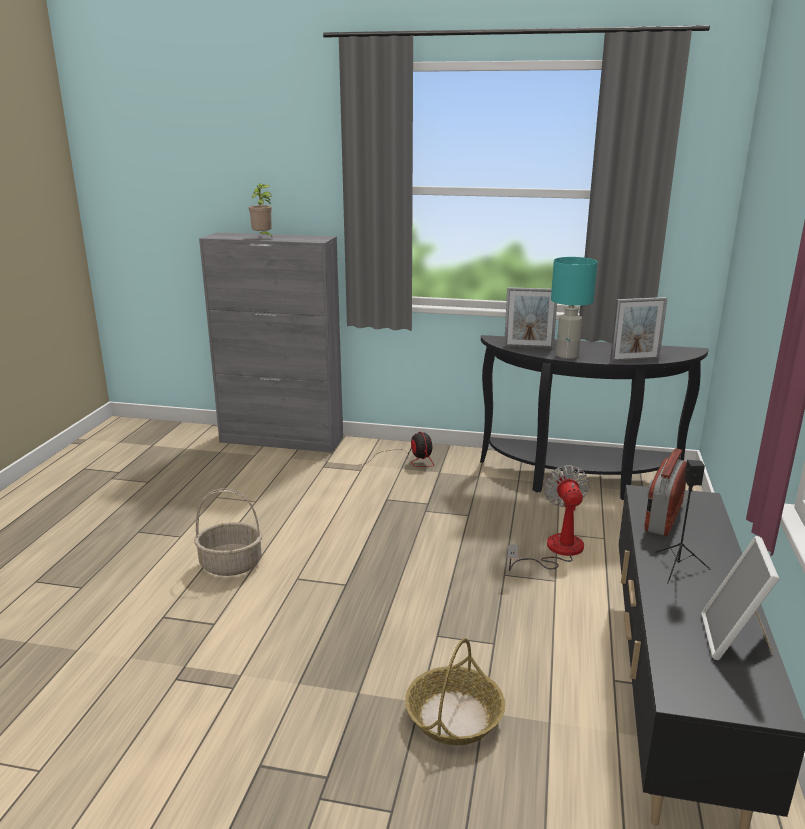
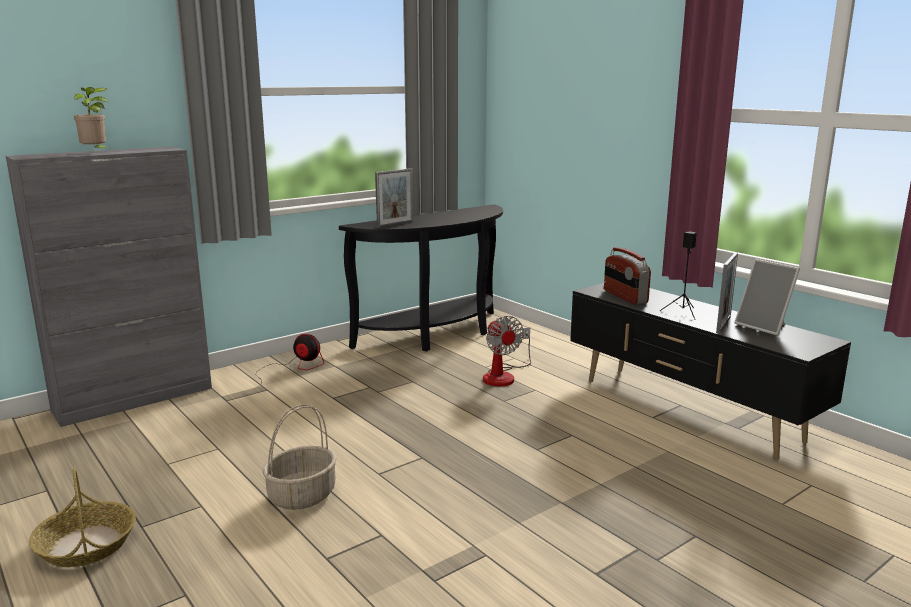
camera: 50 degrees left, 5 degrees down
(454, 717) = (629, 478): basket -> basket (87, 545)
(556, 551) = (504, 375): fan -> fan turned 150 degrees counterclockwise
(567, 356) = (434, 223): turquoise table lamp -> none
(634, 360) = (477, 216): picture frame -> picture frame (723, 325)

